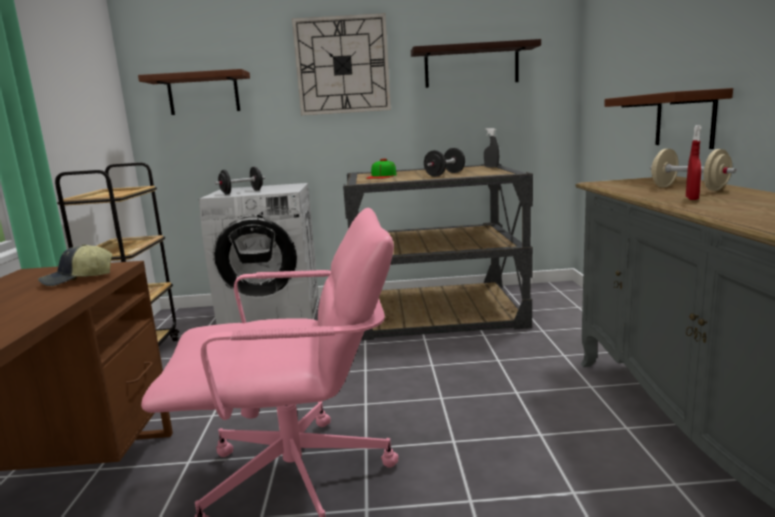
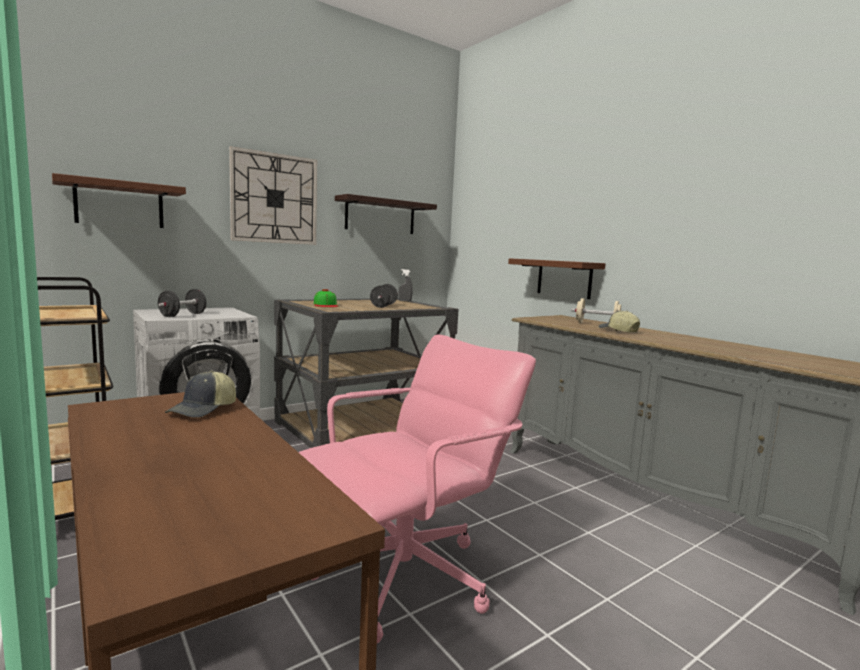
camera: 35 degrees left, 5 degrees down
(692, 198) = (617, 331): red spray bottle -> cap

